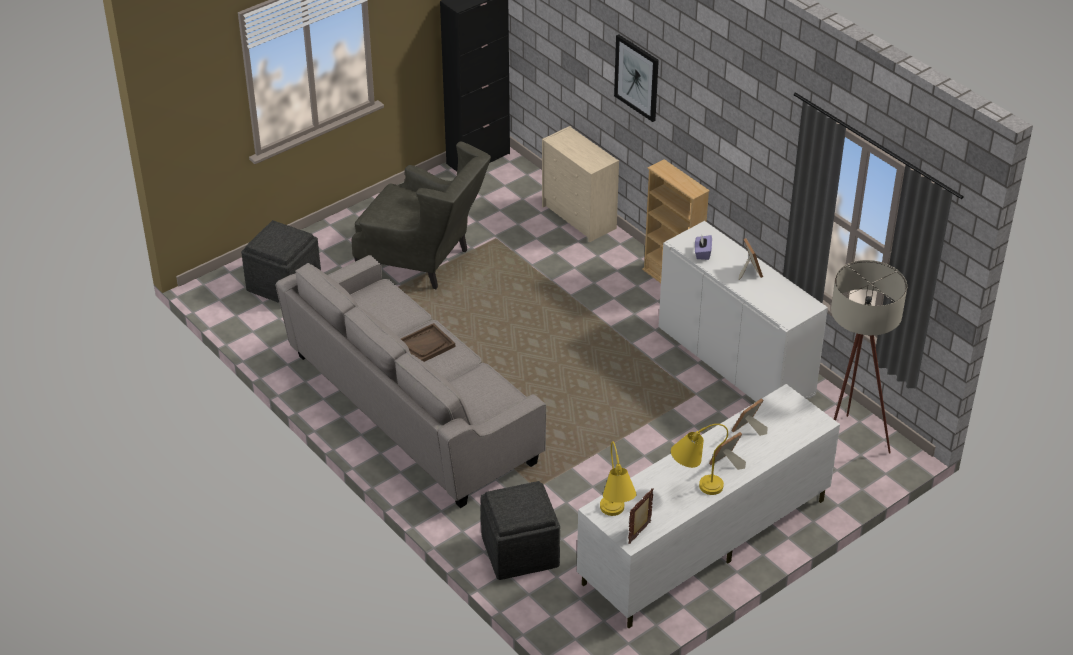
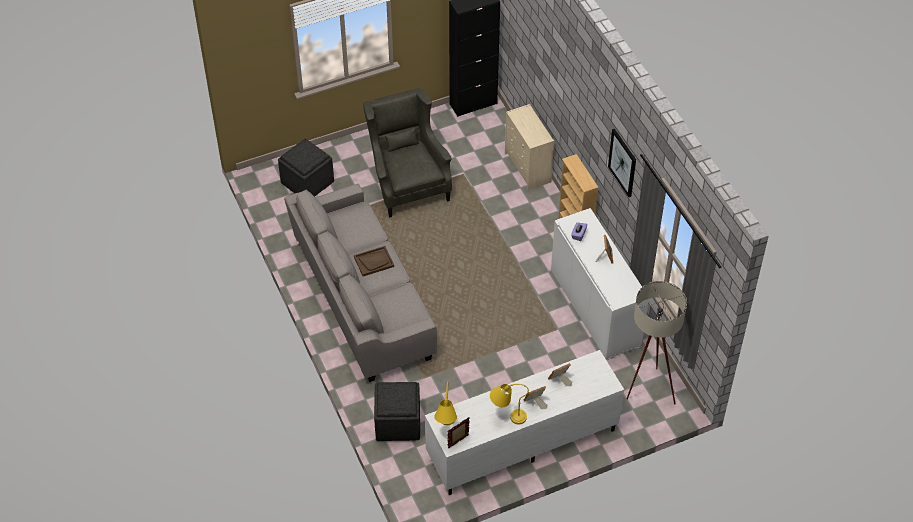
camera: 15 degrees right, 10 degrees up
(423, 261) = (407, 183): grey armchair -> grey armchair turned 150 degrees counterclockwise
(637, 77) = (566, 93): picture -> picture (622, 162)

